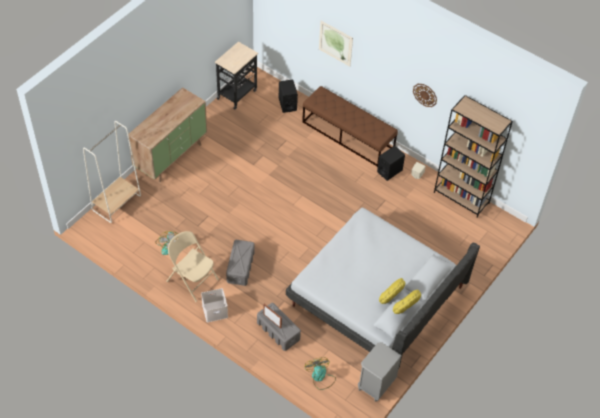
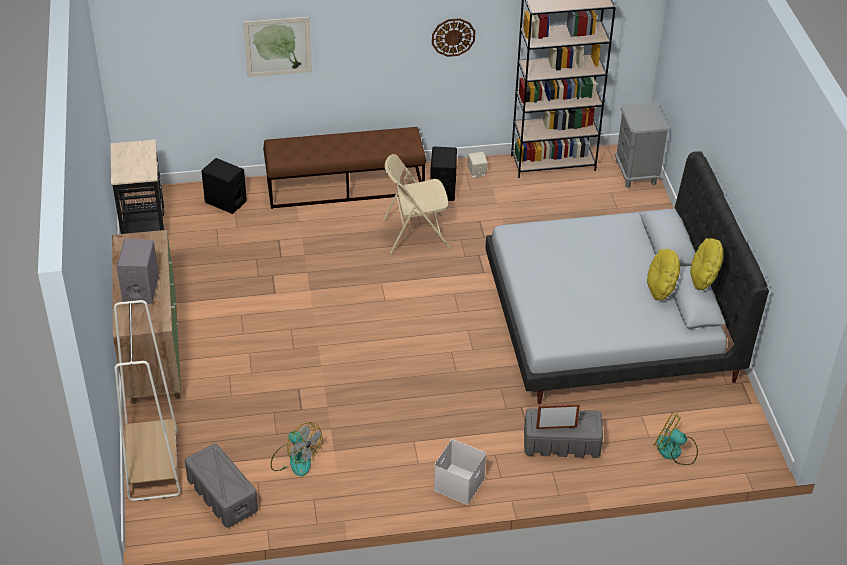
camera: 45 degrees left, 10 degrees down
(162, 121) = (141, 289): none -> grey speaker
(192, 280) = (382, 473): beige chair -> beige chair (416, 233)
(240, 267) = (419, 412): grey storage box -> grey storage box (222, 495)
(376, 385) = (738, 408): grey nightstand -> grey nightstand (636, 173)

